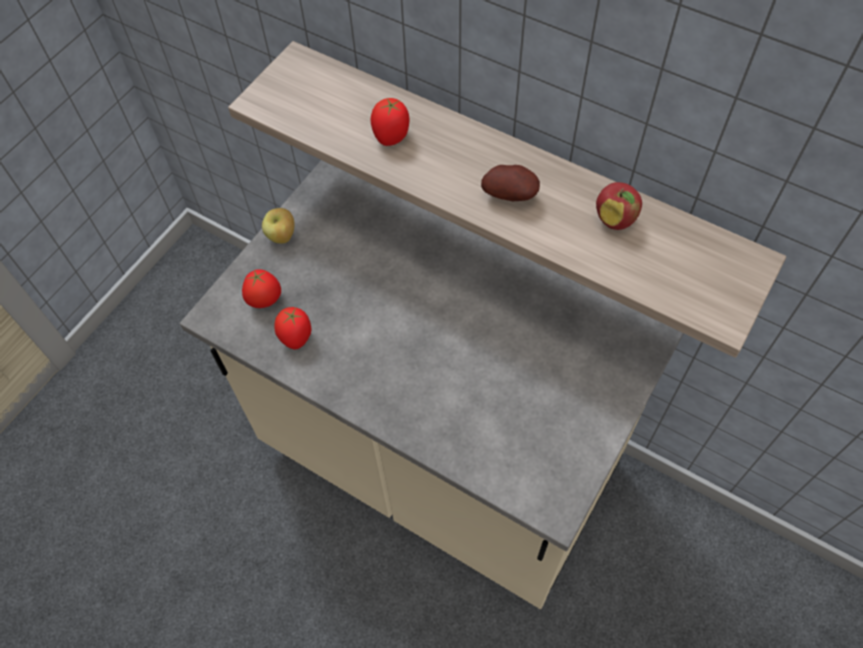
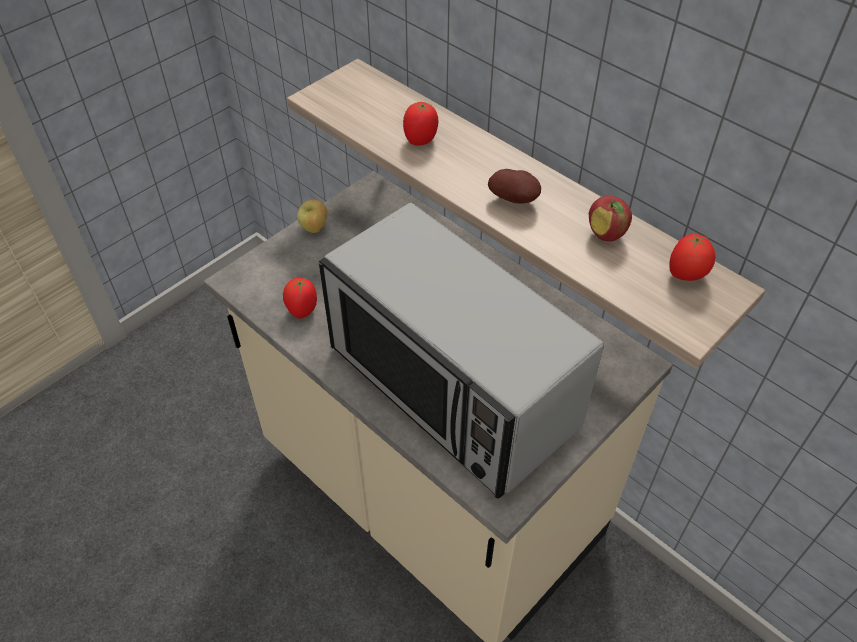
camera: 10 degrees right, 10 degrees down
(265, 301) = (283, 276): tomato -> tomato (686, 275)
(474, 396) = (451, 388): none -> microwave

